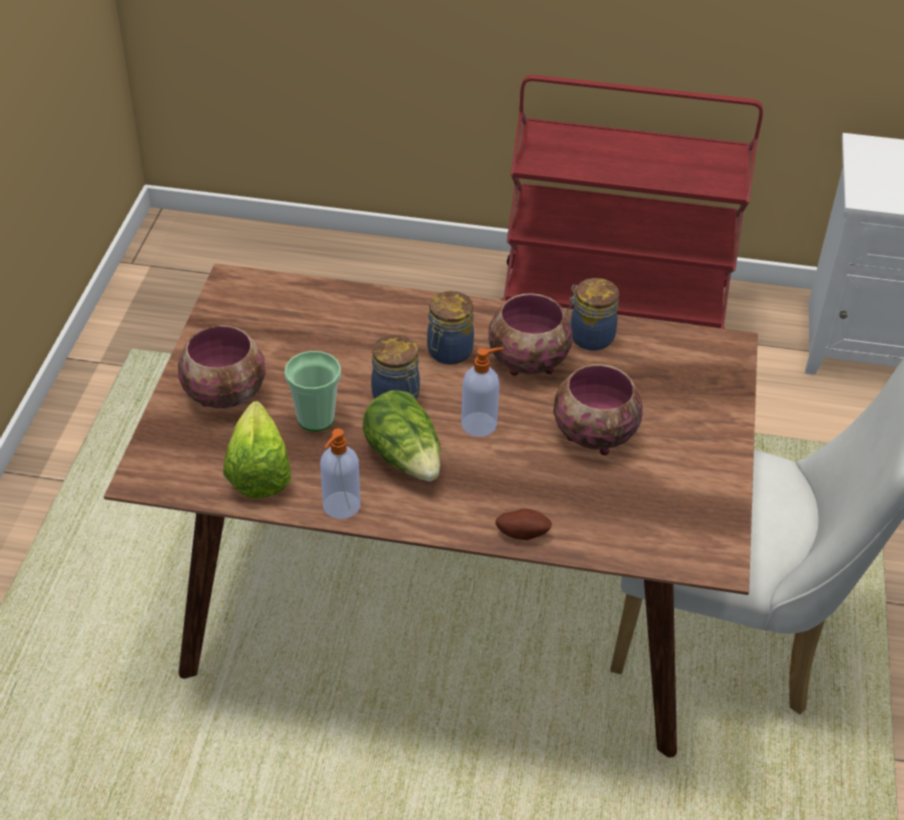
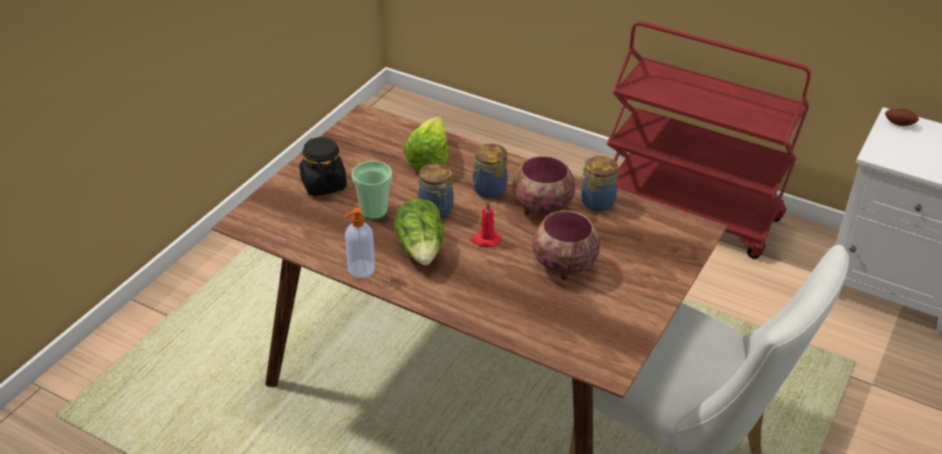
camera: 20 degrees right, 5 degrees down
(227, 395) = (323, 184): bowl -> black jar
(261, 466) = (321, 232): lettuce -> lettuce (432, 157)
(480, 424) = (485, 240): soap dispenser -> red candle
(522, 533) = (476, 316): potato -> potato (899, 123)

